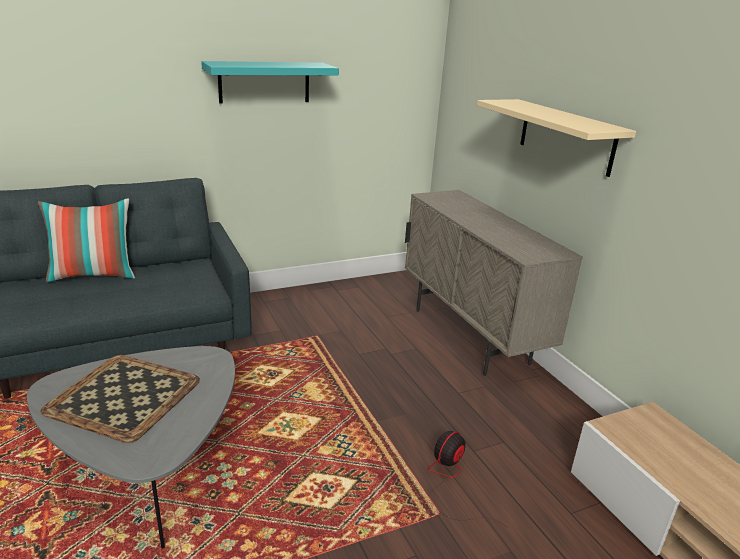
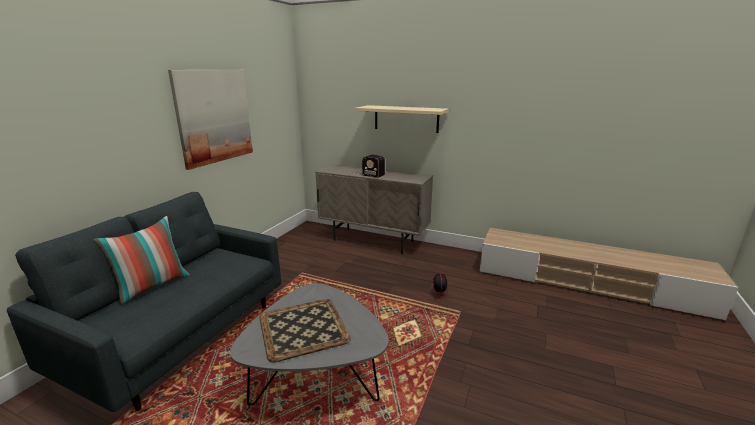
camera: 40 degrees left, 5 degrees down
(264, 82) = (214, 116): turquoise shelf -> picture
(475, 220) = (368, 174): none -> radio

